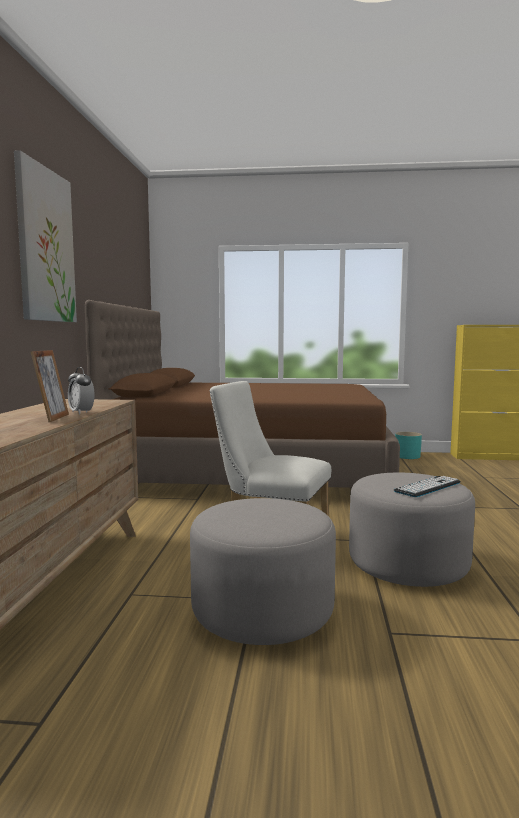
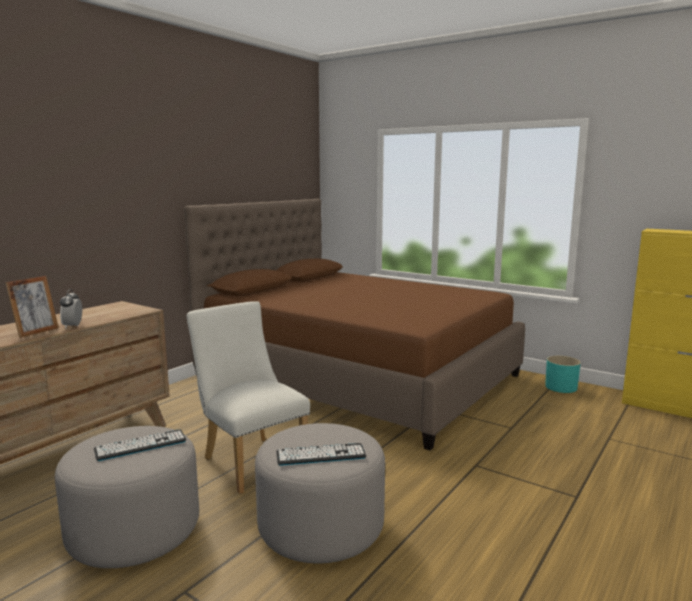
camera: 30 degrees right, 5 degrees up
(45, 246) = (129, 165): picture -> none
(272, 509) = (141, 445): none -> keyboard

